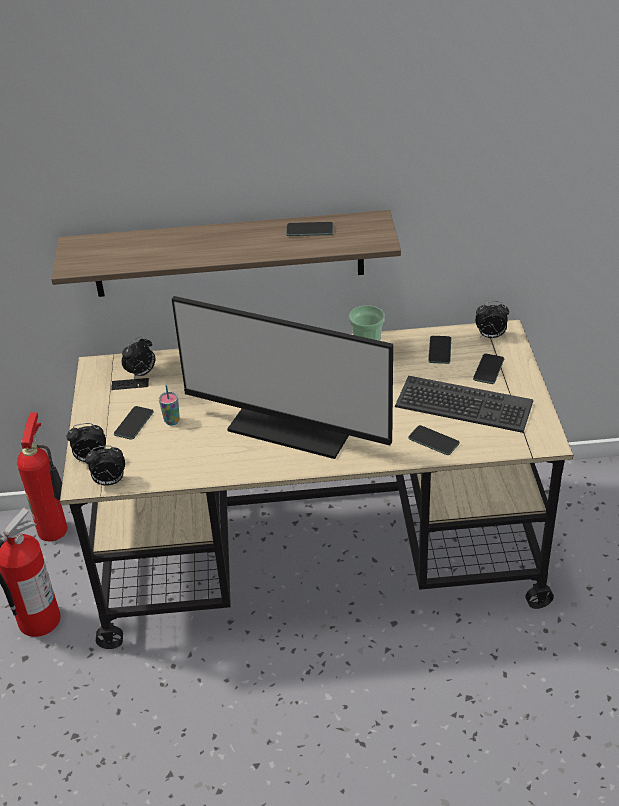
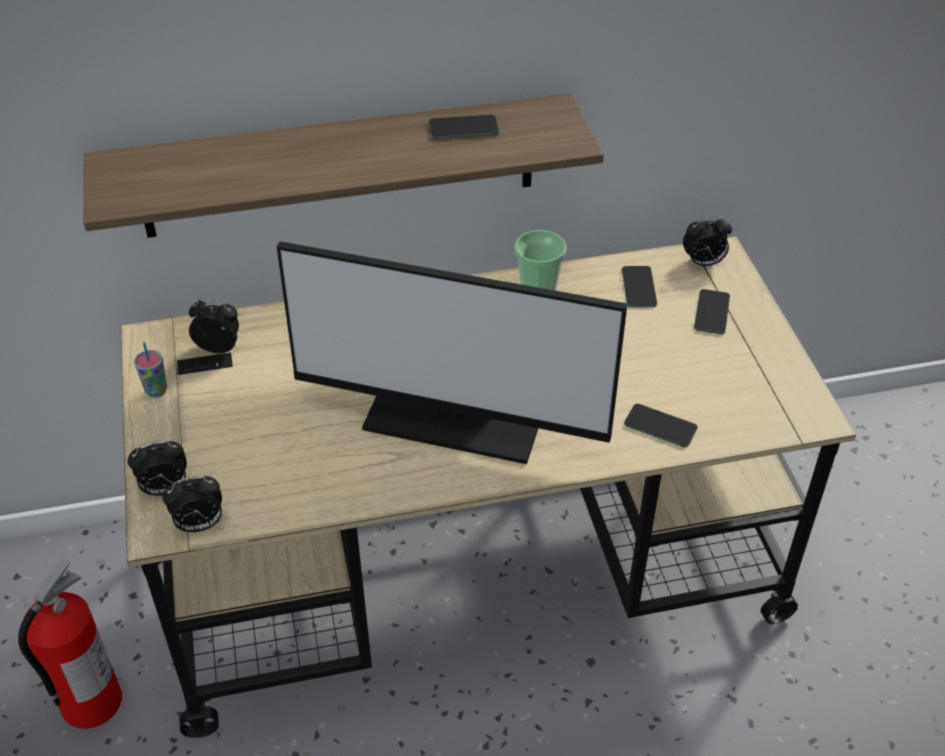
camera: 10 degrees left, 5 degrees up
(56, 529) = (98, 559): fire extinguisher -> none
(134, 423) = (221, 426): phone -> none
(141, 374) = (219, 347): alarm clock -> alarm clock turned 120 degrees counterclockwise
(172, 421) = (277, 419): cup -> cup (156, 391)
(463, 405) = (689, 369): keyboard -> none

